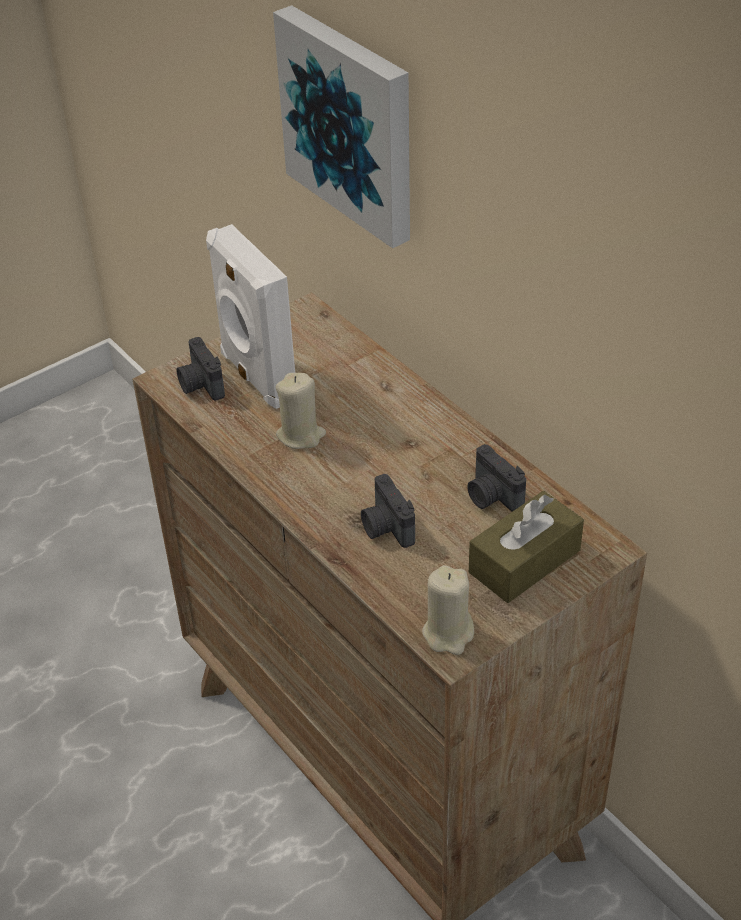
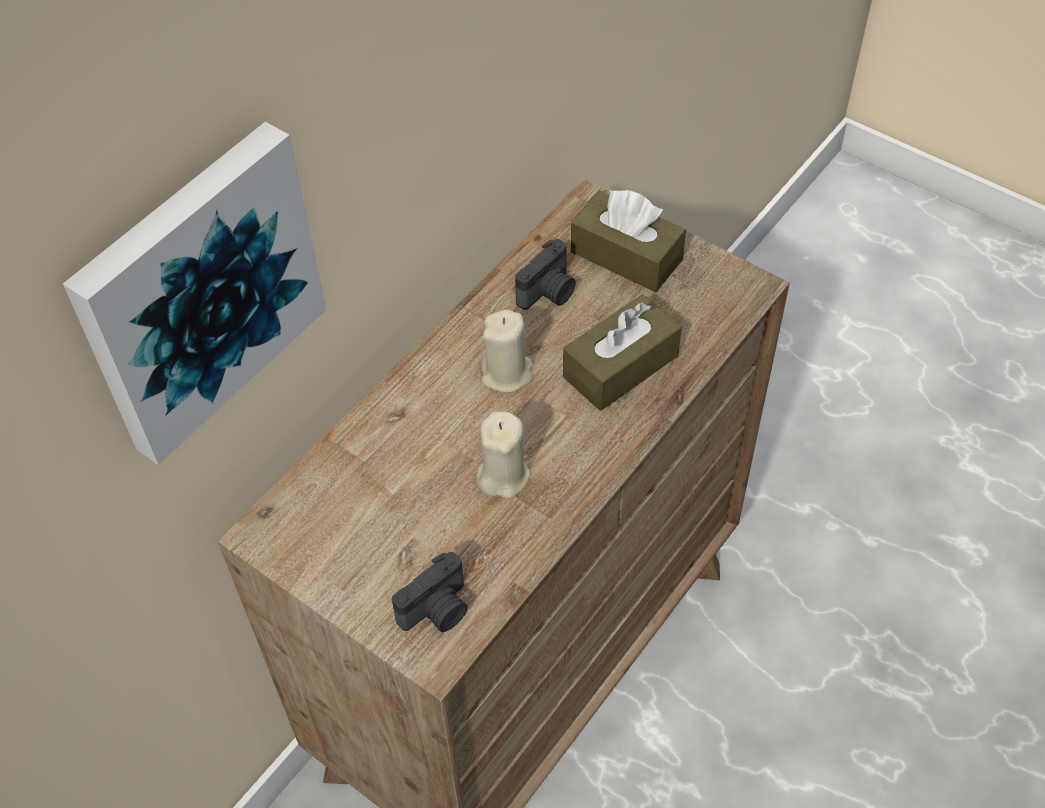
camera: 105 degrees left, 10 degrees up
(256, 377) = (408, 552): white speaker -> none
(385, 528) = (620, 366): camera -> brown tissue box
(448, 633) = (734, 293): beige candle -> beige candle (507, 373)

